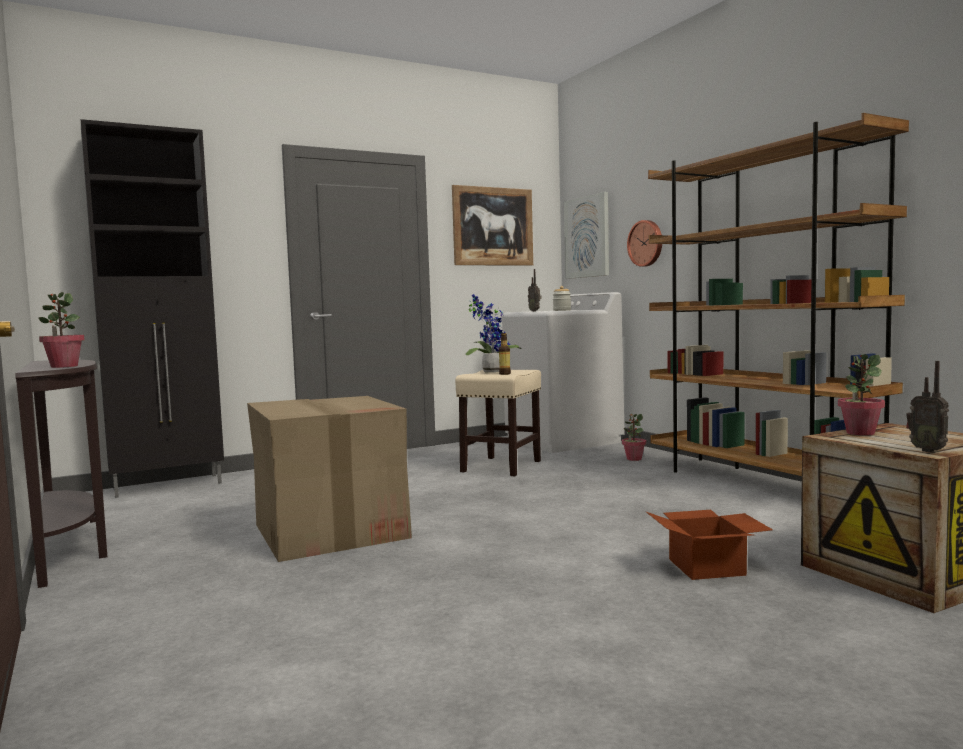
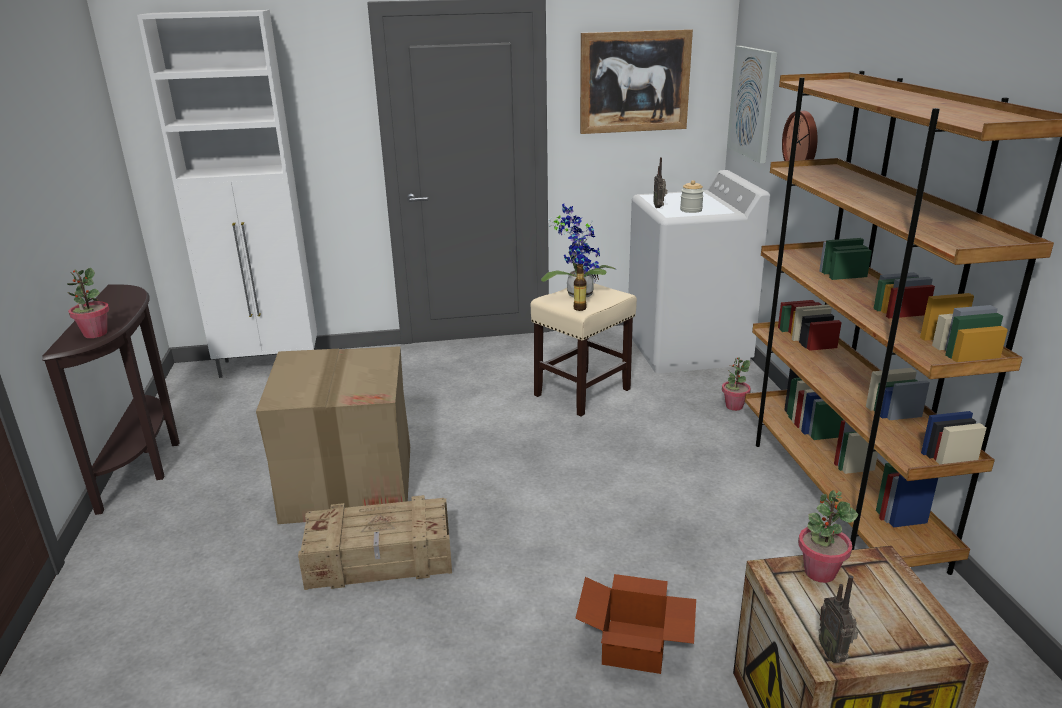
camera: 20 degrees right, 20 degrees up
(169, 486) = (270, 365): black cabinet -> white cabinet
(415, 563) = (381, 559): none -> crate

